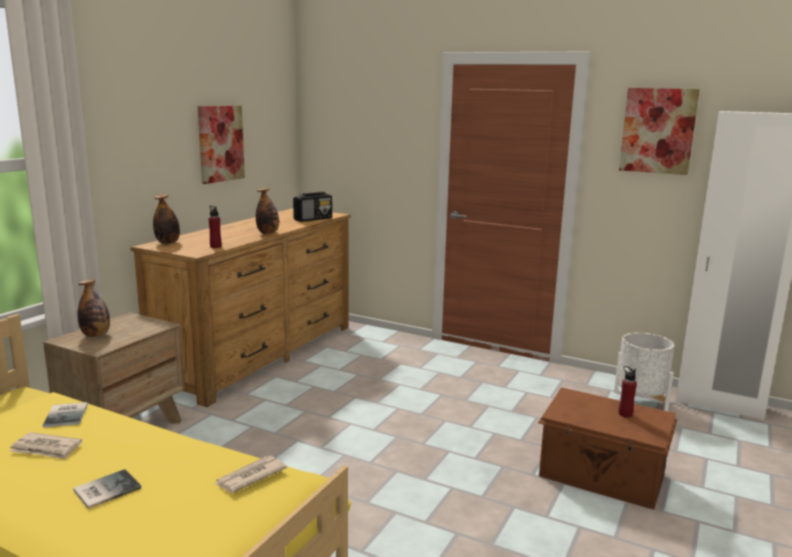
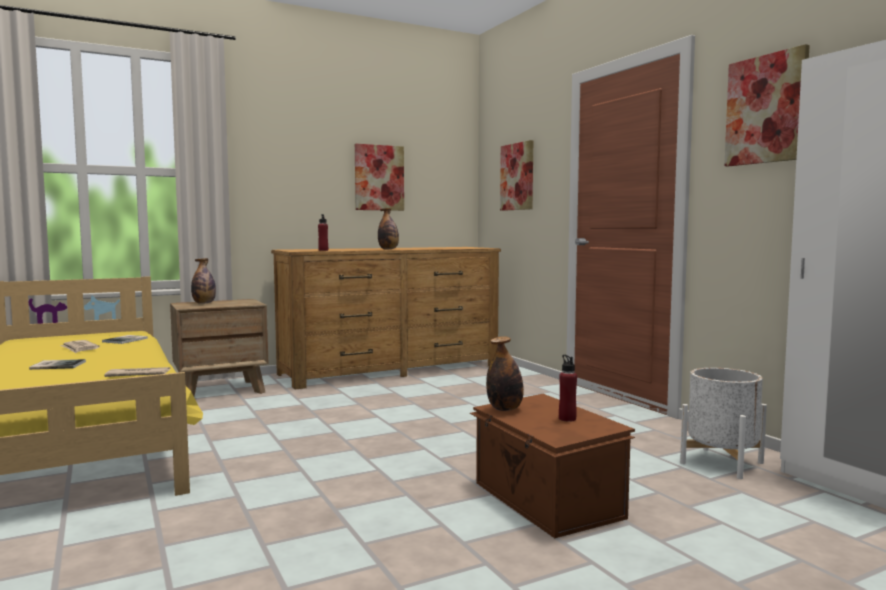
camera: 35 degrees right, 10 degrees down
(168, 242) = (300, 249): bottle -> bottle (505, 409)
(313, 219) = (455, 248): radio -> none
(362, 141) = (517, 176): none -> picture

